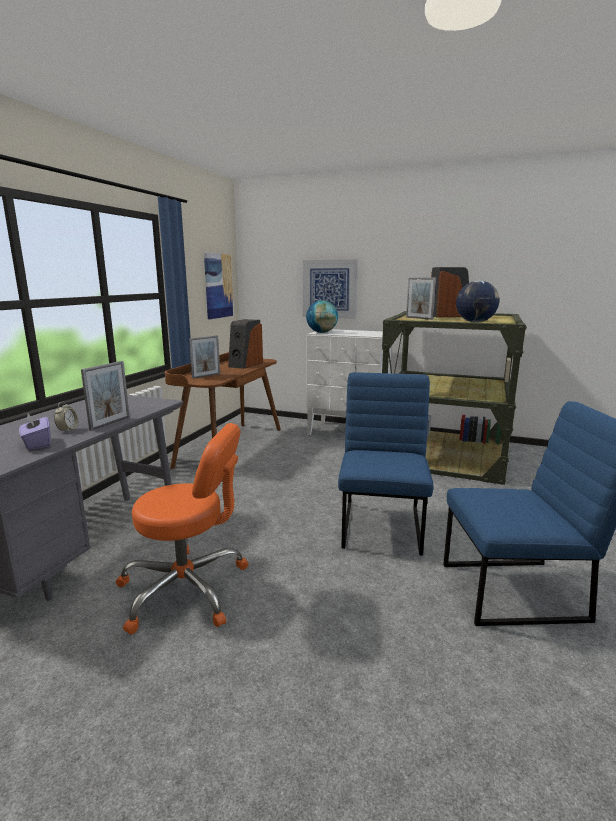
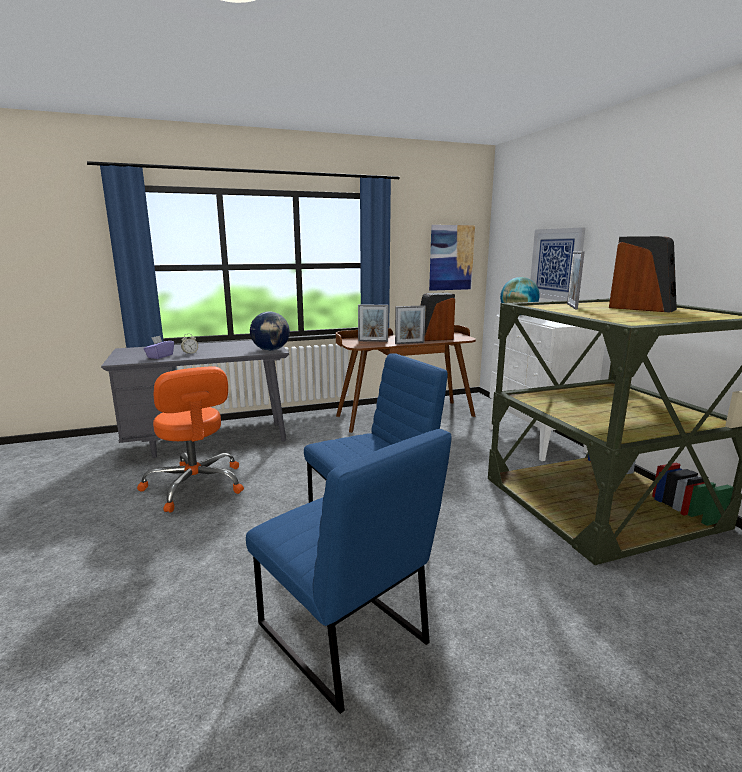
camera: 50 degrees right, 0 degrees up
(110, 423) = (213, 355): picture frame -> picture frame (409, 343)
(475, 322) = (603, 318): globe -> globe (271, 350)

